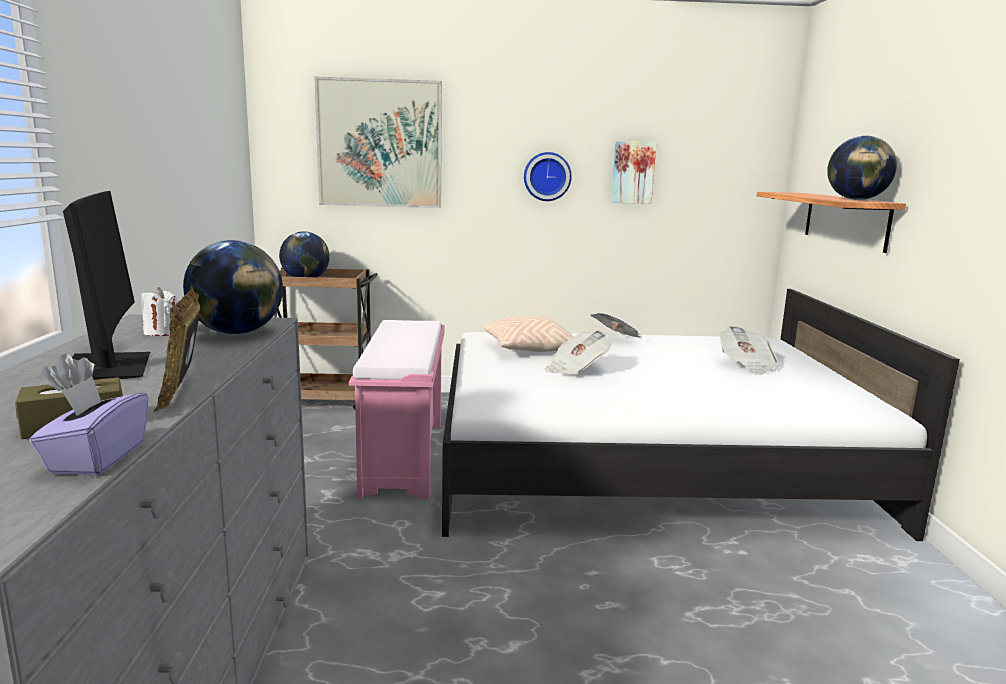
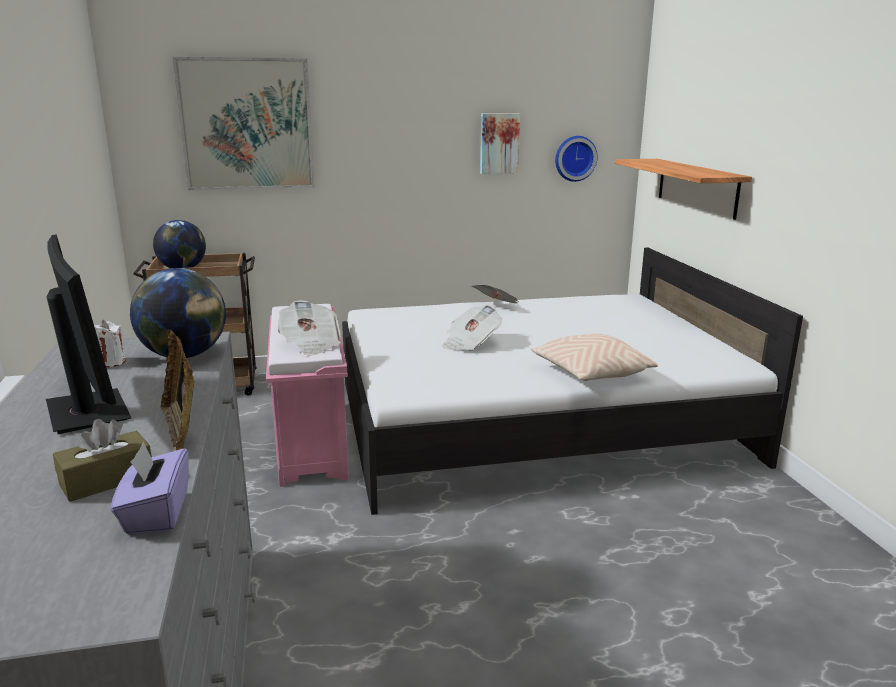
camera: 10 degrees left, 5 degrees up
(528, 349) = (419, 325): beige pillow -> beige pillow (590, 373)
(547, 176) = (417, 151): wall clock -> wall clock (574, 158)
(747, 366) = (619, 326): newspaper -> newspaper (310, 344)
(856, 200) = (709, 173): globe -> none

